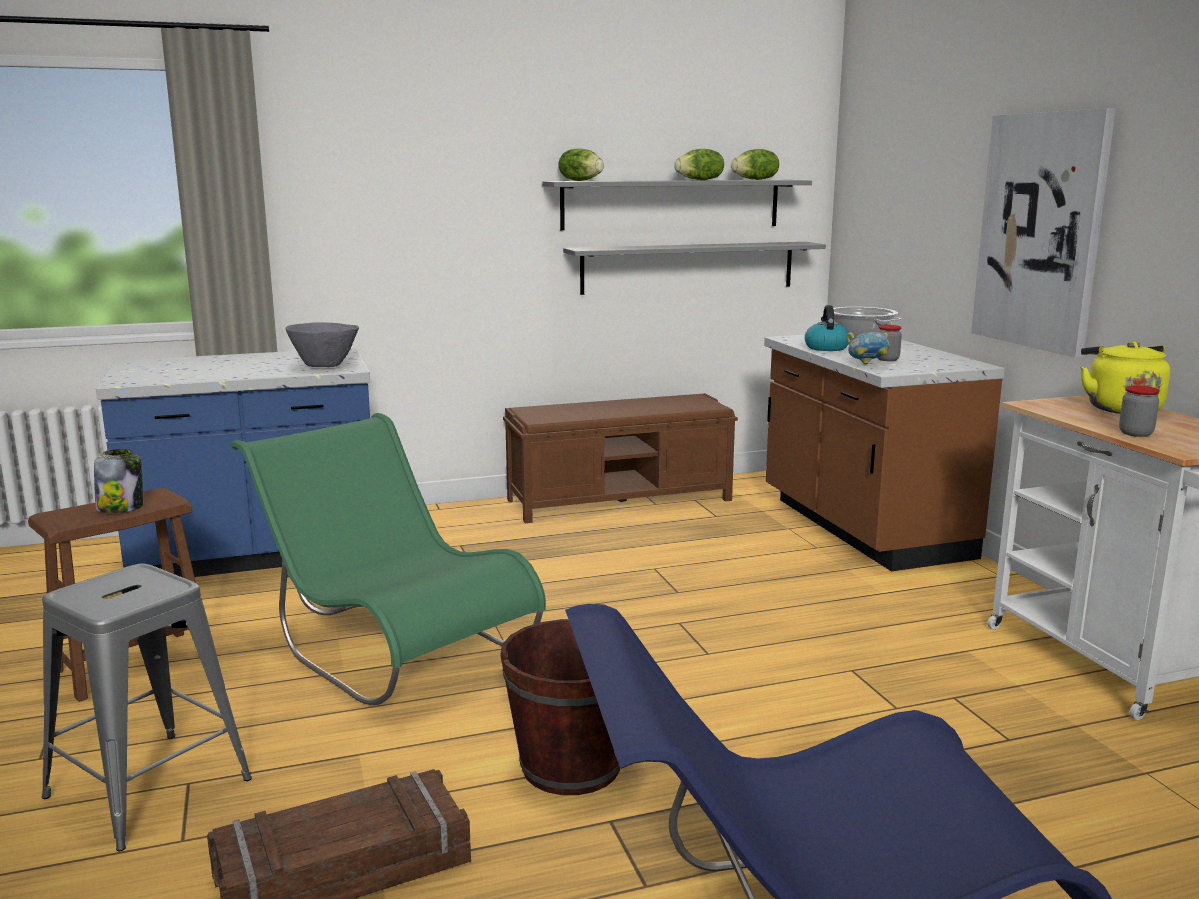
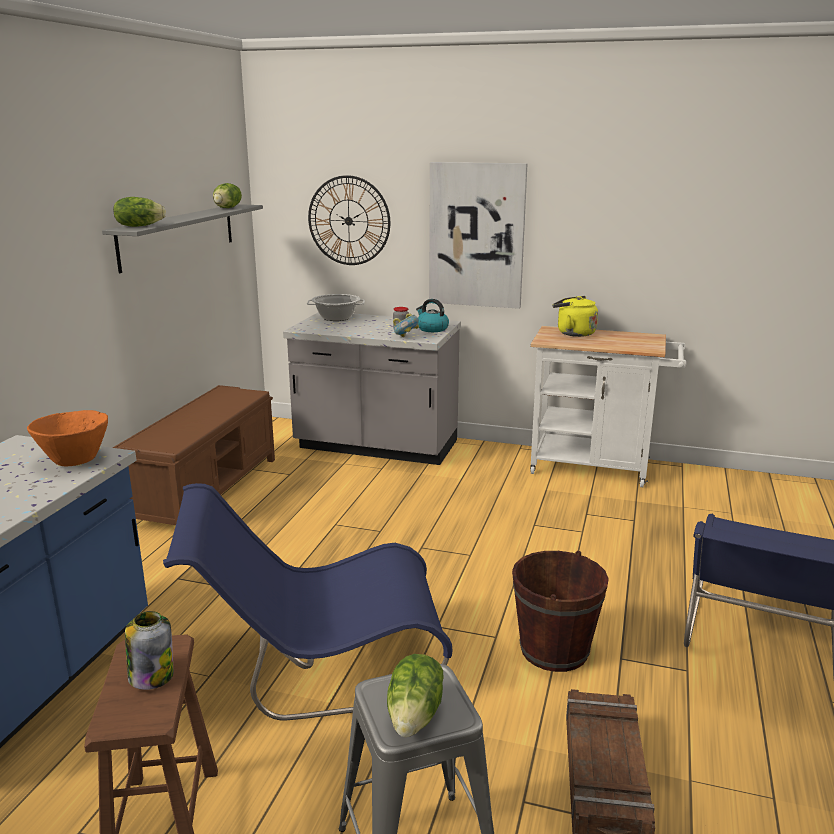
camera: 55 degrees left, 5 degrees up
(325, 366) = (74, 461): grey bowl -> orange bowl
(392, 647) = (318, 667): green chair -> blue chair
(688, 267) = (193, 286): grey shelf -> none
(700, 180) = (204, 213): lettuce -> lettuce (416, 715)
(826, 347) = (345, 330): kettle -> kettle (432, 329)
(861, 528) = (376, 446): brown counter -> grey counter
(910, 206) = (348, 221): none -> wall clock
(1135, 433) = (617, 345): jar -> none

